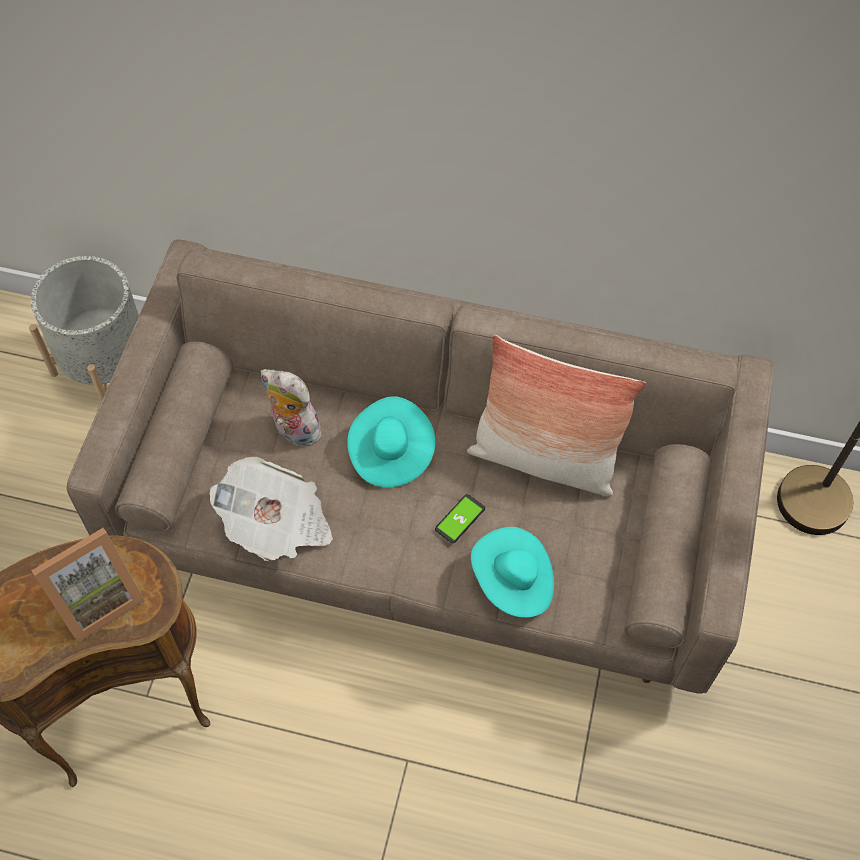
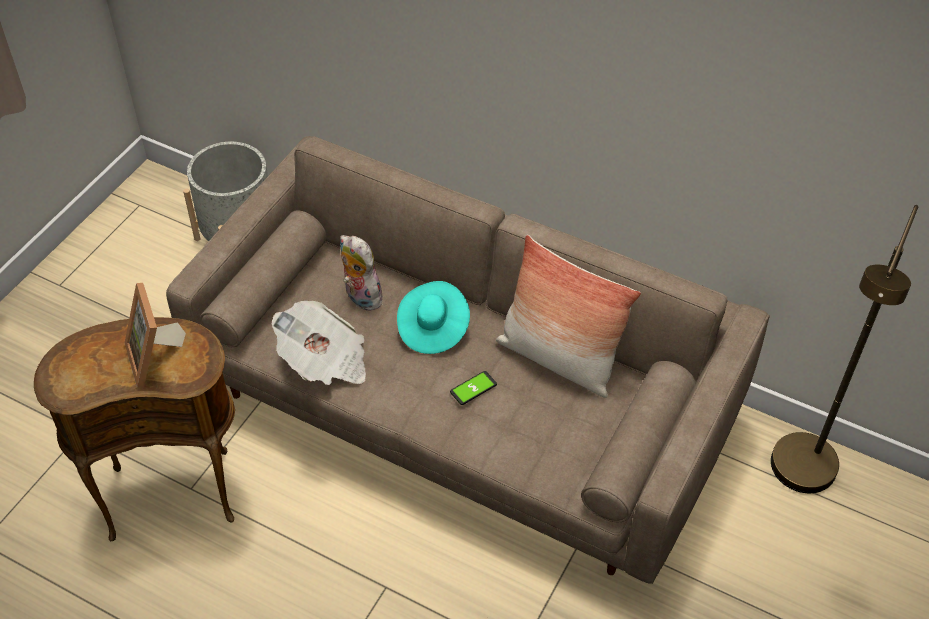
camera: 15 degrees right, 10 degrees down
(96, 598) = (156, 358): picture frame -> picture frame turned 90 degrees clockwise
(513, 582) = (502, 444): turquoise hat -> none

